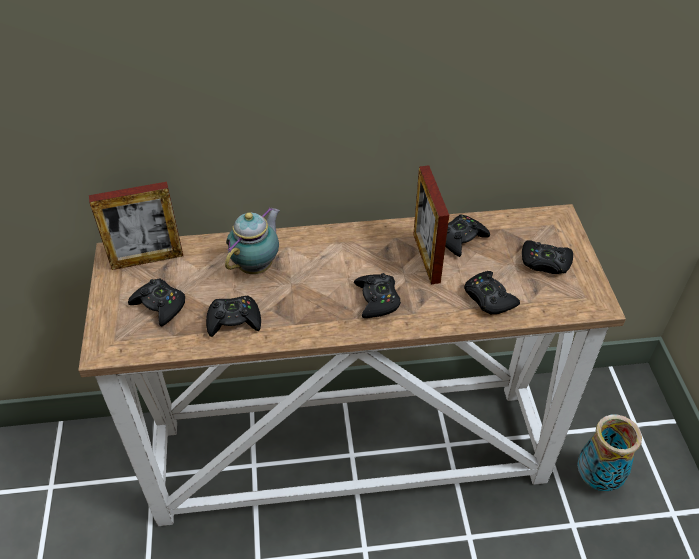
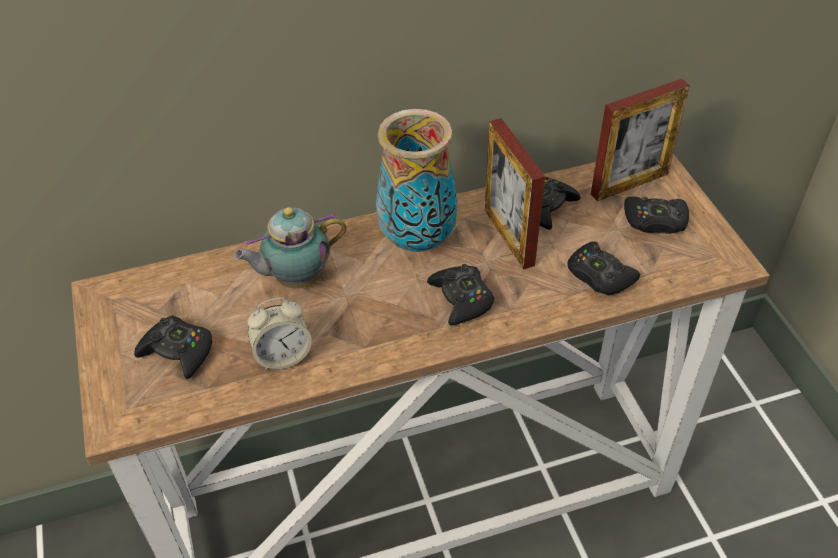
camera: 10 degrees left, 0 degrees up
(147, 259) = (146, 293): picture frame -> picture frame (629, 184)
(234, 320) = (283, 355): black game controller -> alarm clock
(257, 265) = (295, 279): teapot -> teapot turned 135 degrees counterclockwise
(597, 478) = (727, 475): vase -> vase (417, 241)

